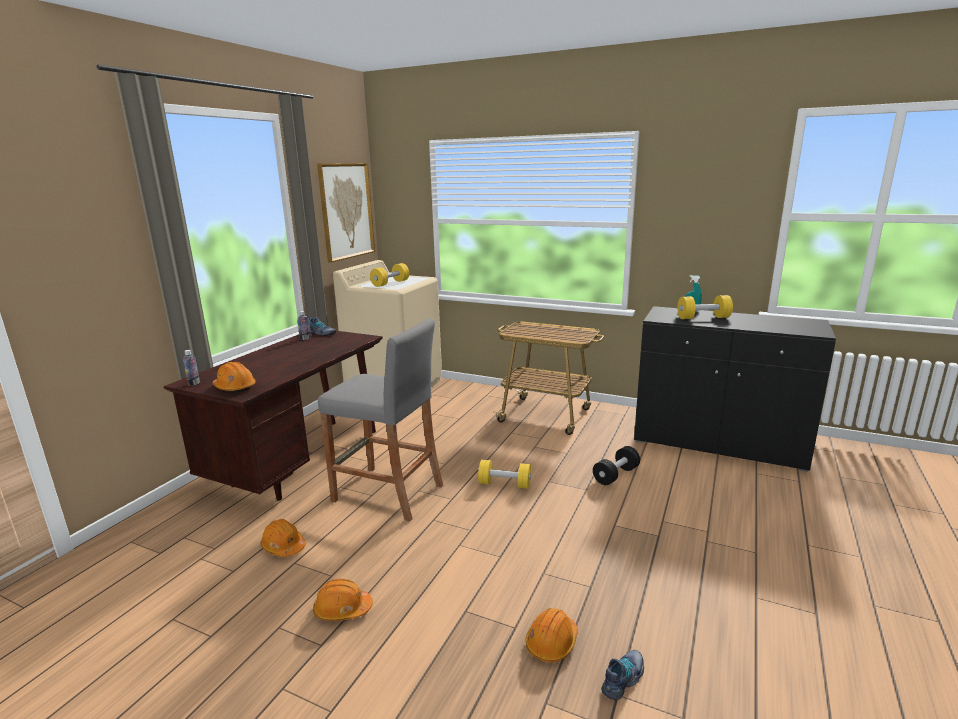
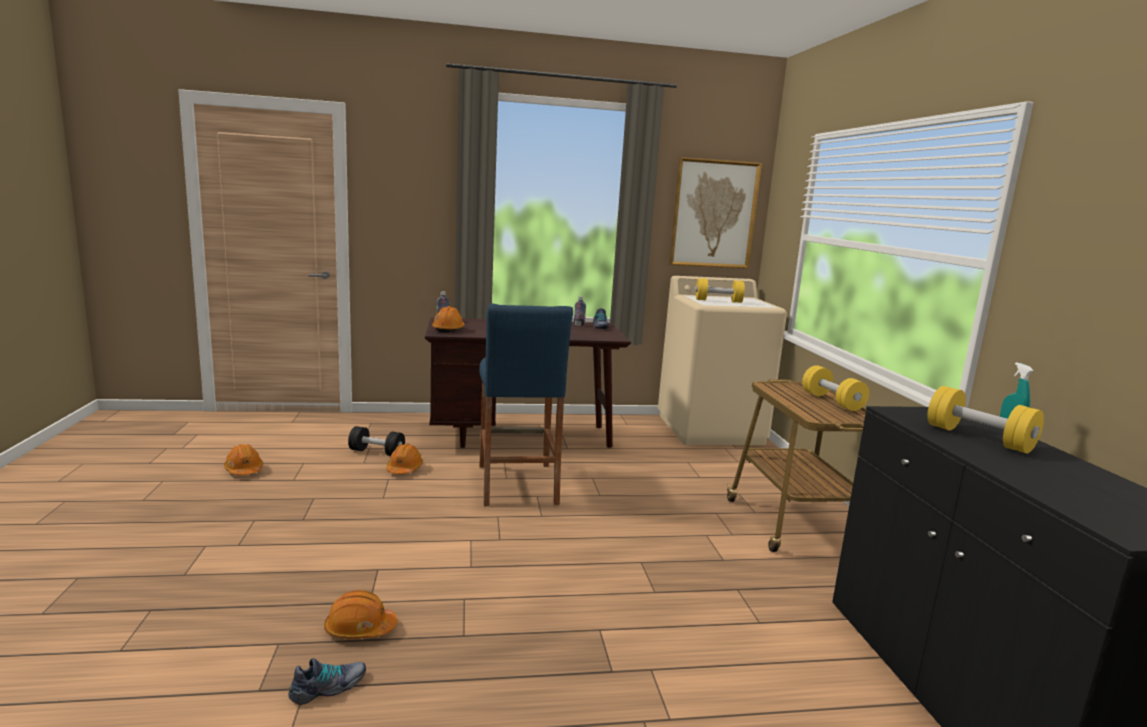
camera: 55 degrees right, 5 degrees down
(342, 609) = (346, 515): orange hard hat -> orange hard hat (244, 470)
(388, 493) = (517, 484): grey stool -> blue stool
(504, 484) = (602, 536): yellow dumbbell -> yellow dumbbell (832, 401)
(616, 475) = (718, 608): black dumbbell -> black dumbbell (377, 452)
(623, 679) = (329, 688): shoe -> shoe turned 45 degrees counterclockwise

